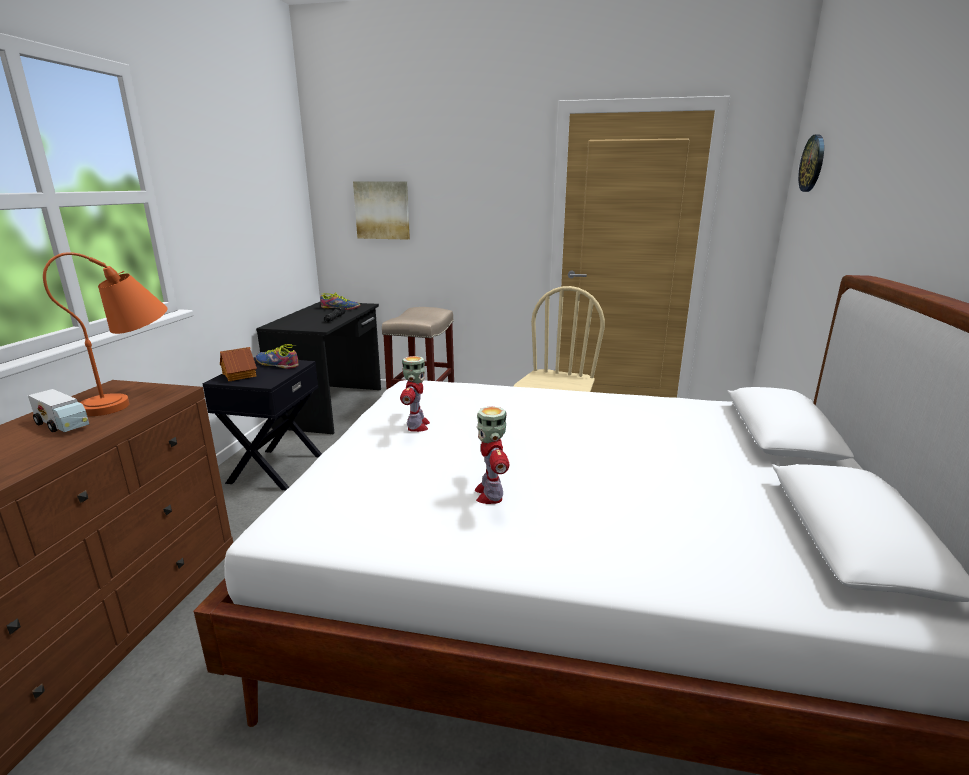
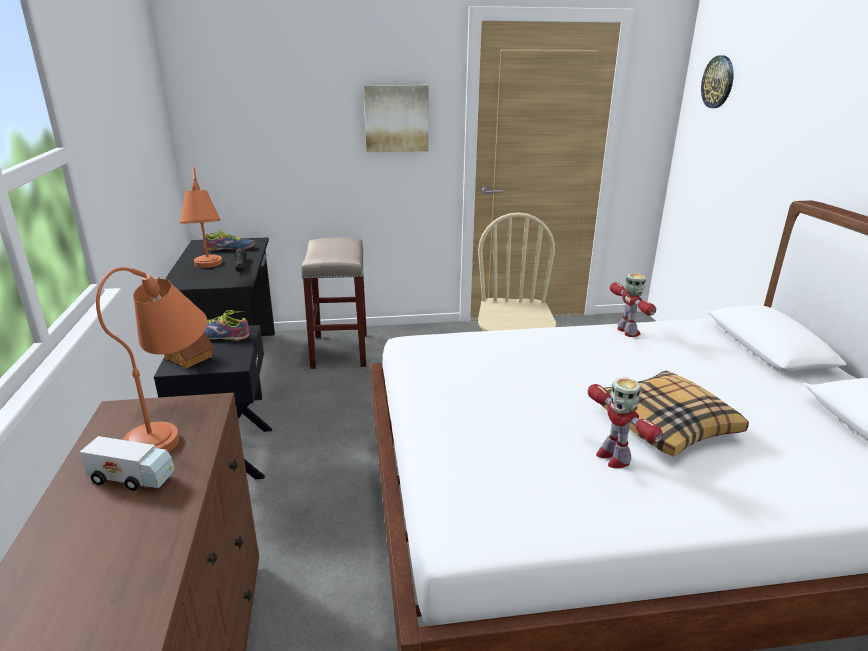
camera: 20 degrees left, 5 degrees up
(308, 319) = (208, 269): none -> orange table lamp
(382, 210) = (267, 128): picture -> picture (396, 118)
(417, 426) = (473, 394): toy robot -> toy robot (628, 332)
(579, 478) = (667, 424): none -> pillow

